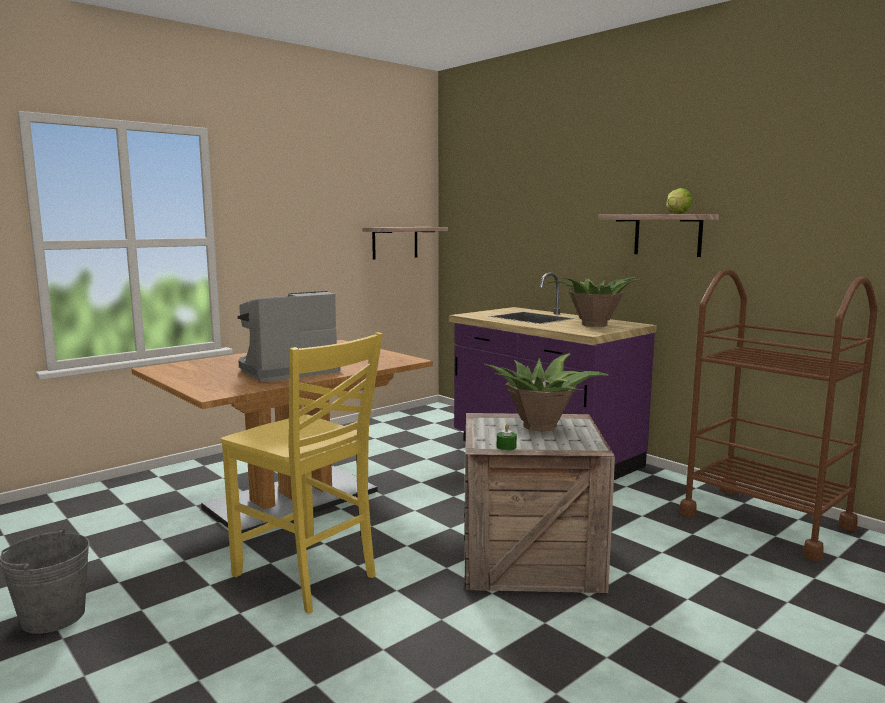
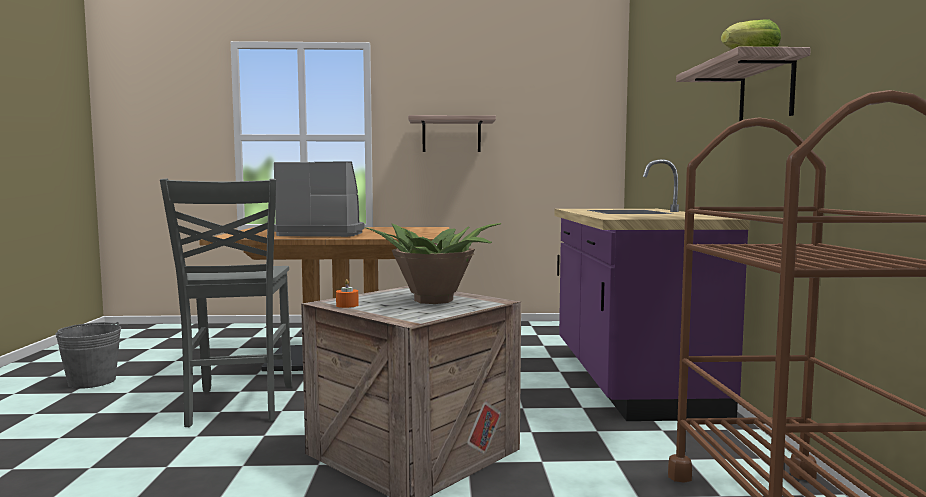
camera: 40 degrees right, 5 degrees down
(307, 576) = (238, 406): yellow chair -> grey chair
(395, 242) = (565, 143): shelf -> shelf (451, 135)
(506, 447) = (347, 305): green candle -> orange candle
(592, 324) = (662, 216): potted plant -> none

